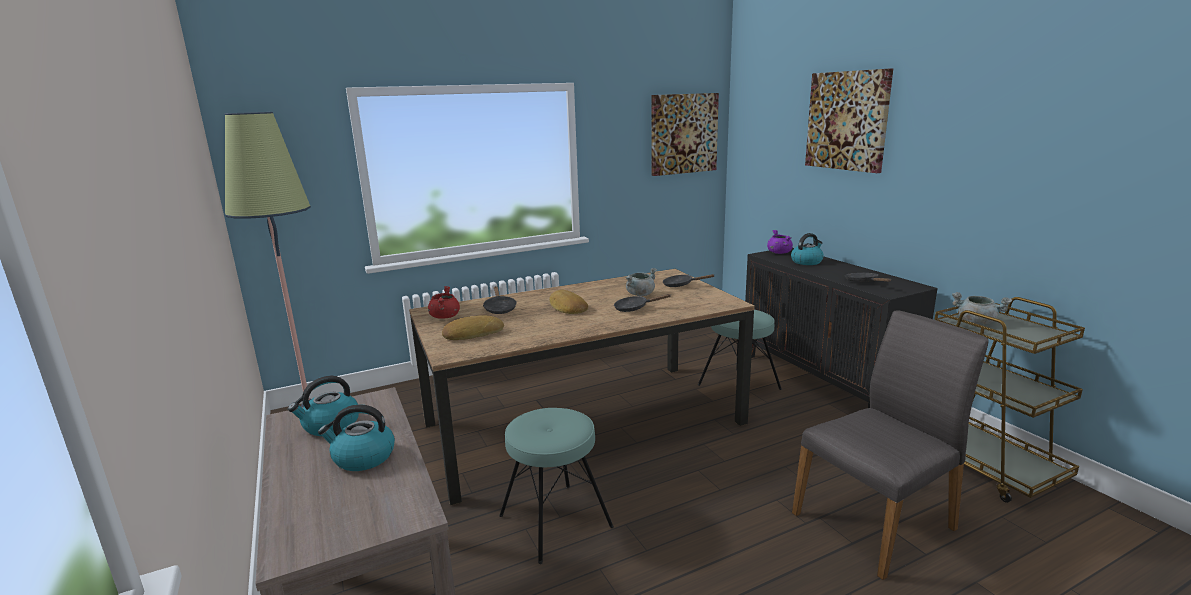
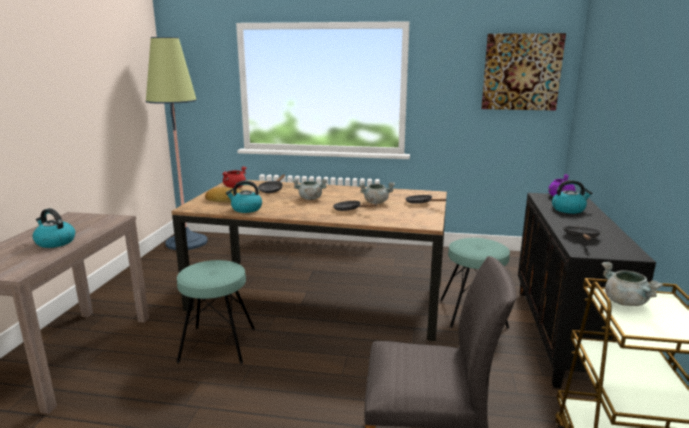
camera: 35 degrees right, 0 degrees up
(330, 425) = (76, 224): kettle -> kettle (246, 209)
(567, 307) = (310, 199): bread -> grey cooking pot
(847, 121) = (637, 63): picture -> none

